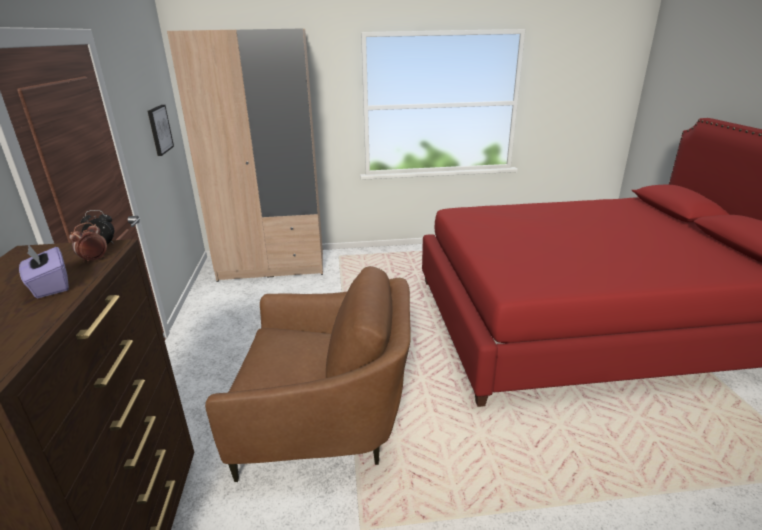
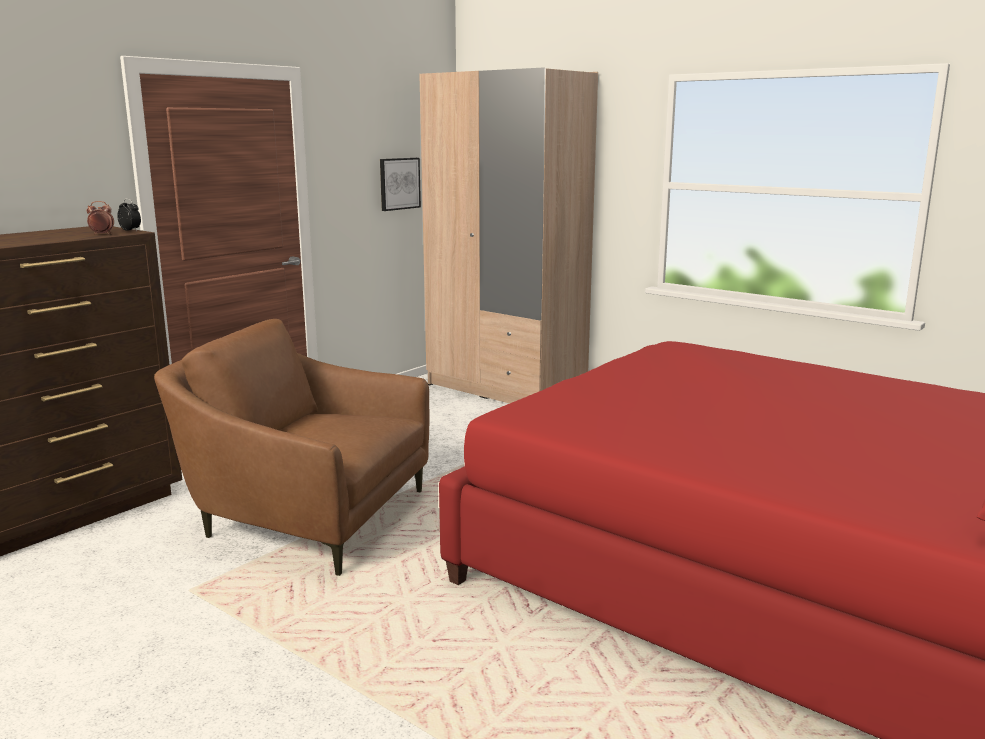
camera: 45 degrees right, 10 degrees down
(50, 286) = (50, 238): purple tissue box -> none
(325, 421) = (305, 517): brown armchair -> brown armchair turned 150 degrees clockwise

